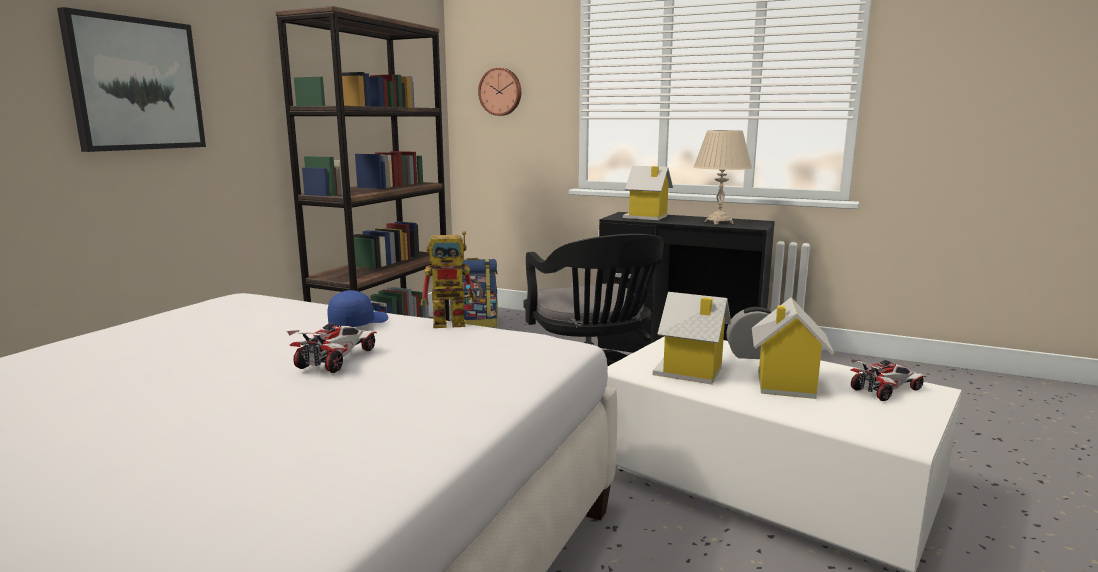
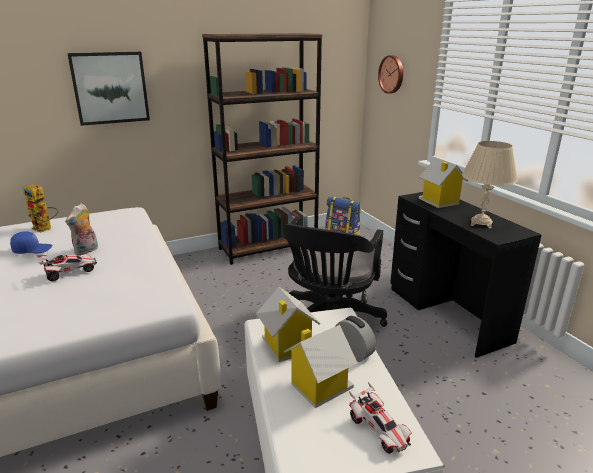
camera: 40 degrees right, 10 degrees up
(290, 340) = (87, 251): none -> plush toy
(358, 322) = (129, 248): blue cap -> blue cap (32, 249)
(457, 322) = (161, 265): toy robot -> toy robot (46, 229)
(886, 390) = (379, 430): toy car -> toy car turned 45 degrees clockwise

